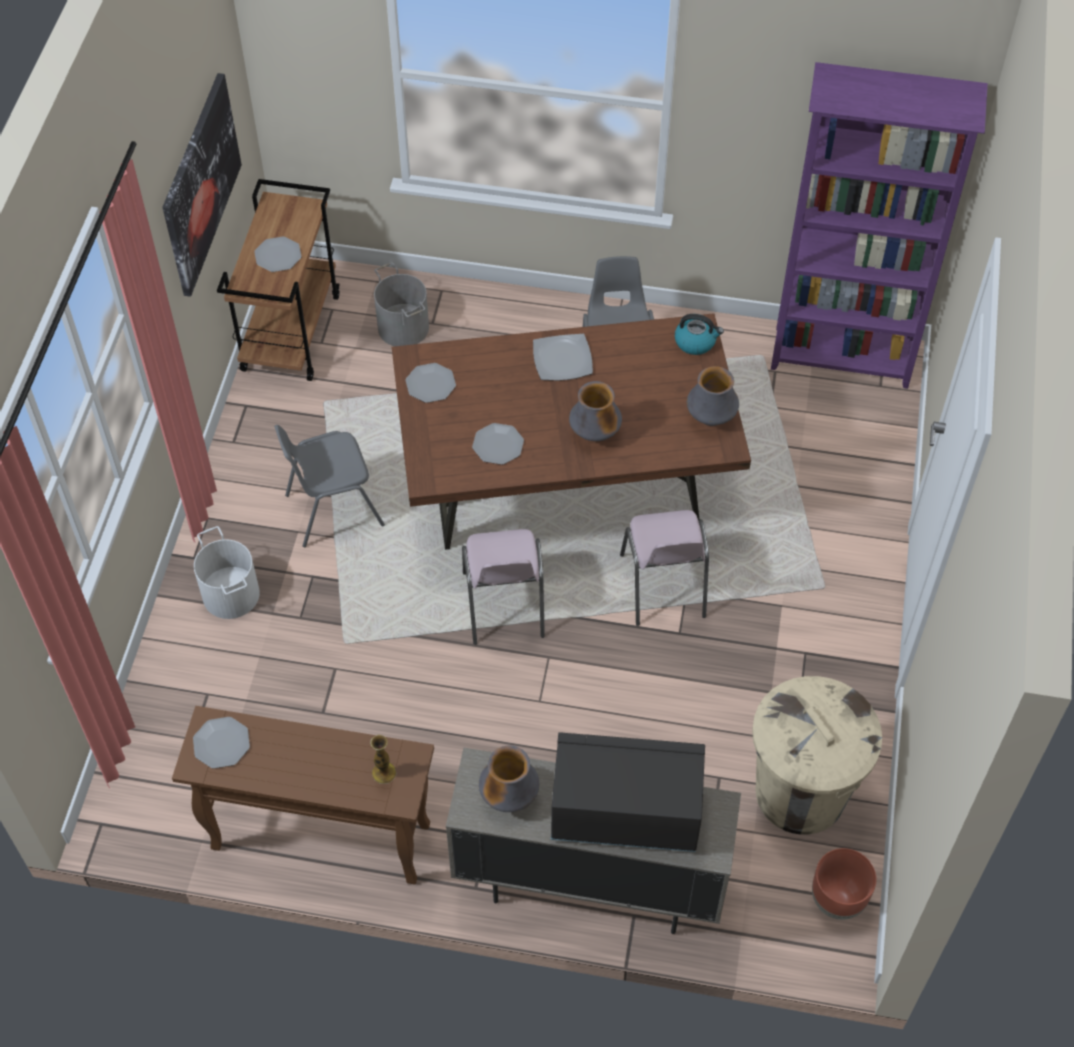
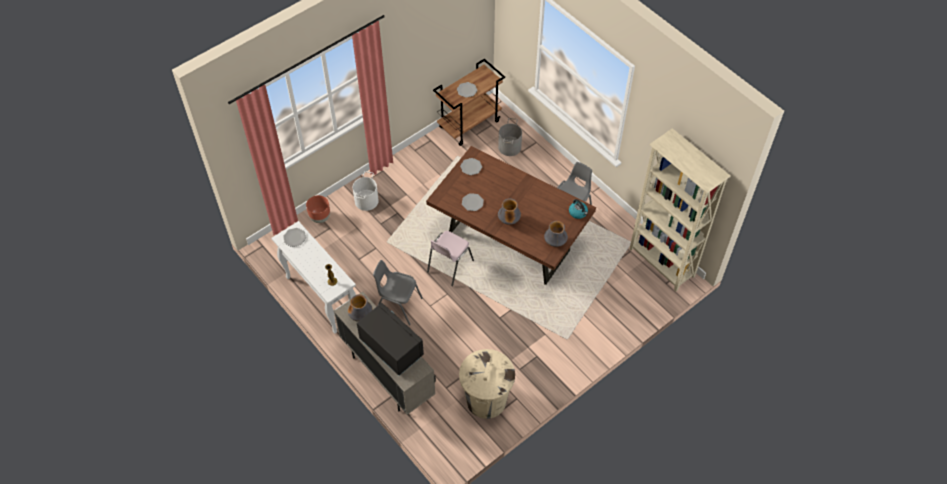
camera: 40 degrees right, 0 degrees up
(200, 184) = (438, 46): picture -> none
(319, 837) = (320, 297): brown console table -> white console table
(333, 509) = (425, 195): grey chair -> grey chair (398, 305)
(562, 359) = (524, 187): plate -> none
(663, 587) = (510, 298): pink chair -> none
(837, 900) = (462, 443): brown planter -> brown planter (320, 218)
(842, 358) = (661, 263): purple bookcase -> beige bookcase

